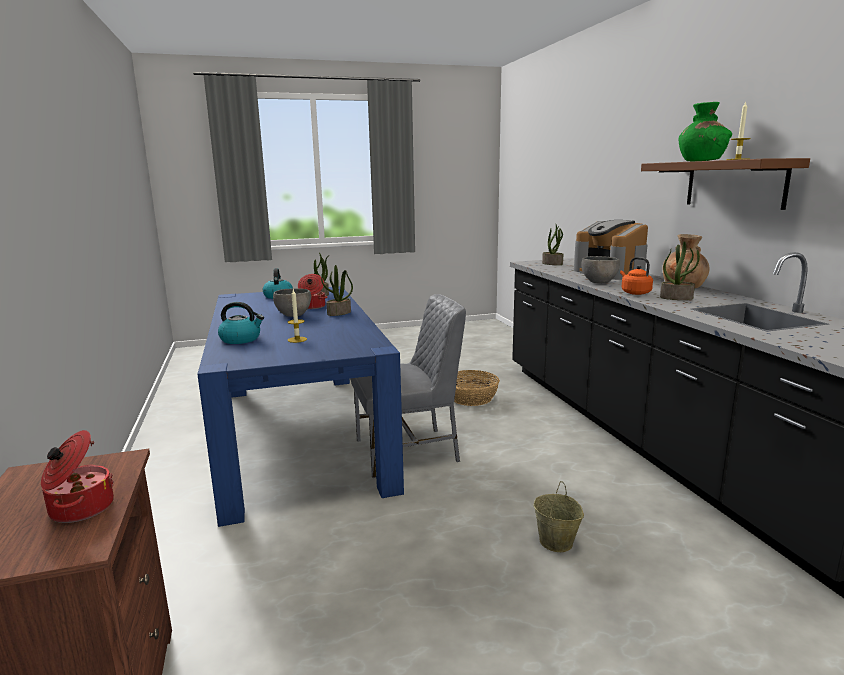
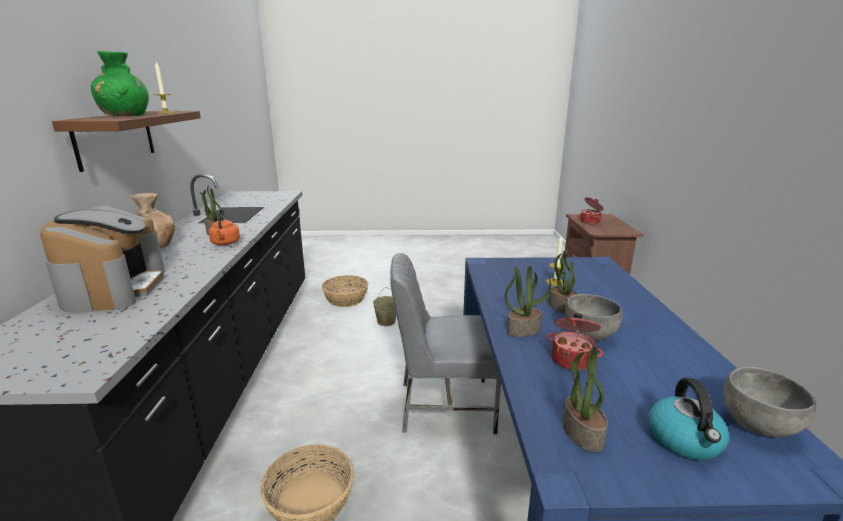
camera: 165 degrees left, 5 degrees up
(241, 339) = (614, 290): kettle -> none
(552, 264) = (67, 350): potted plant -> potted plant (562, 307)
(599, 282) = (196, 266): grey bowl -> grey bowl (756, 425)
(696, 587) = (346, 299): none -> basket

